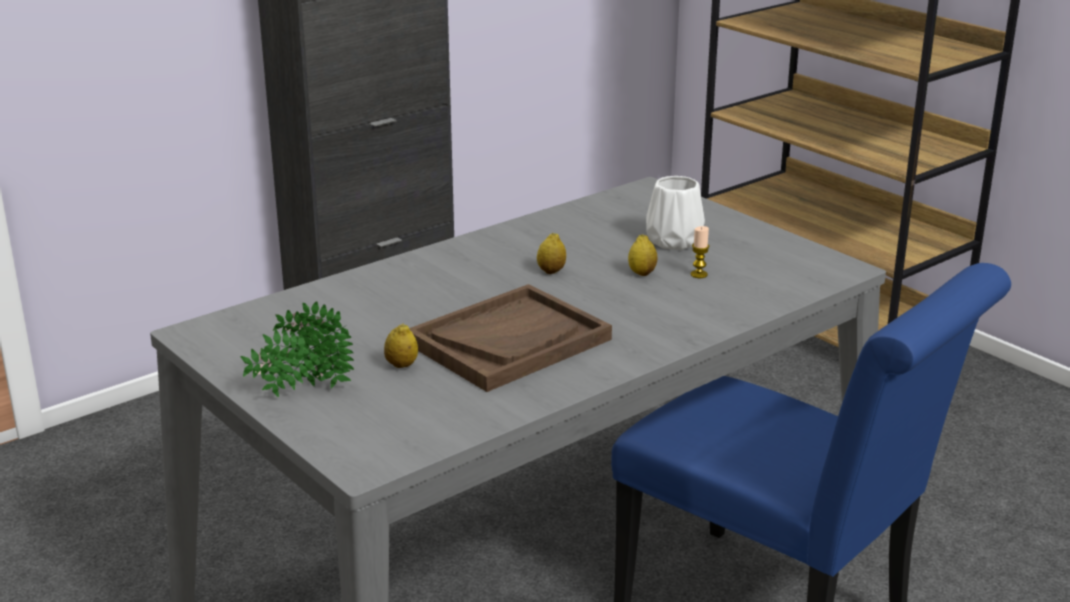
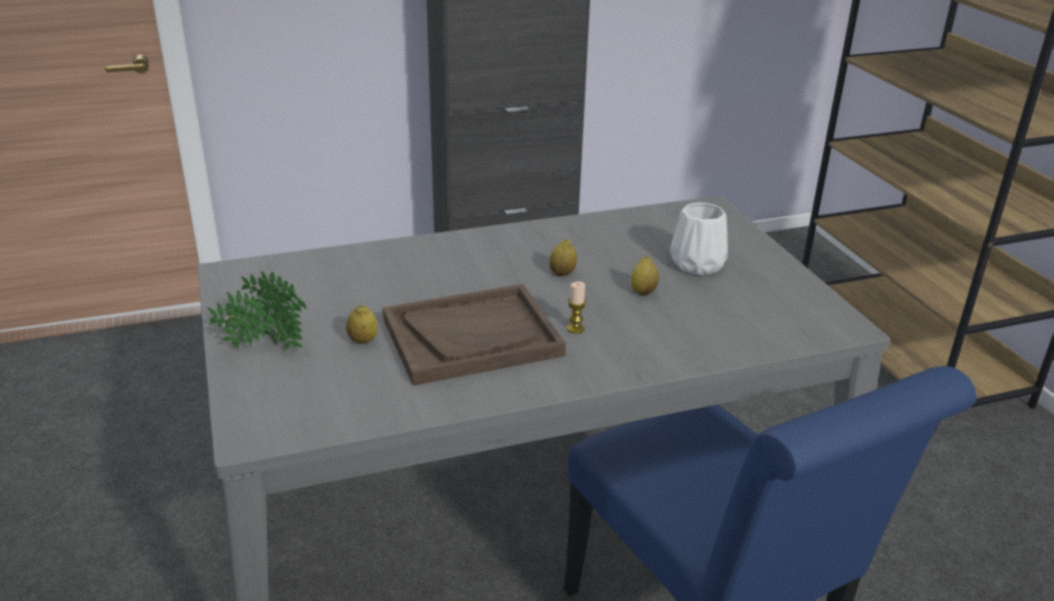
camera: 20 degrees right, 5 degrees up
(699, 274) = (696, 304): candle -> candle (575, 328)

